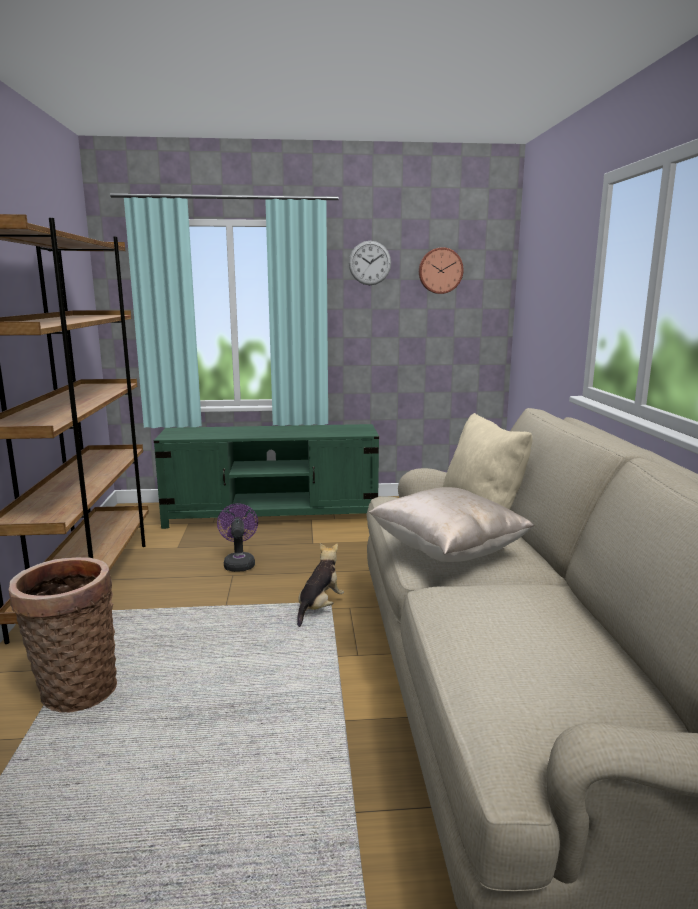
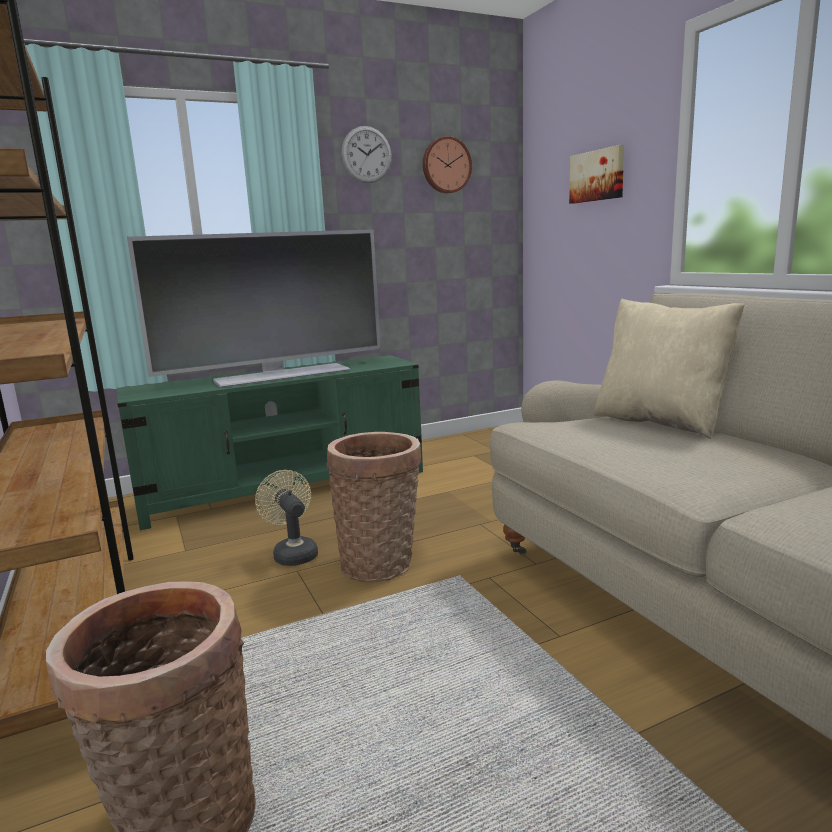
camera: 20 degrees left, 0 degrees up
(239, 563) = (293, 553): purple fan -> beige fan
(273, 432) = (281, 375): none -> television
(288, 582) = (381, 563): none -> basket
(319, 607) = (452, 586): plush toy -> none
(447, 552) = (698, 467): beige pillow -> none
(553, 291) = (597, 176): none -> picture

